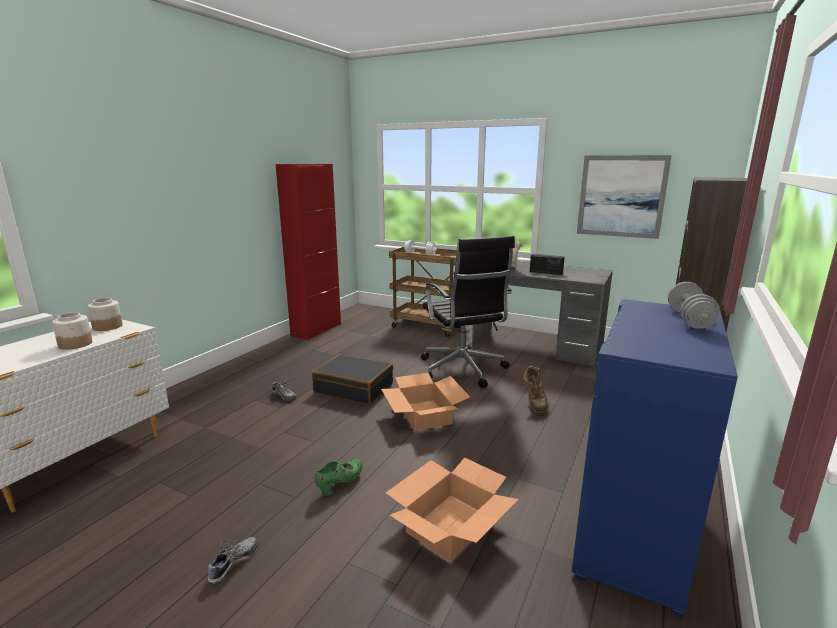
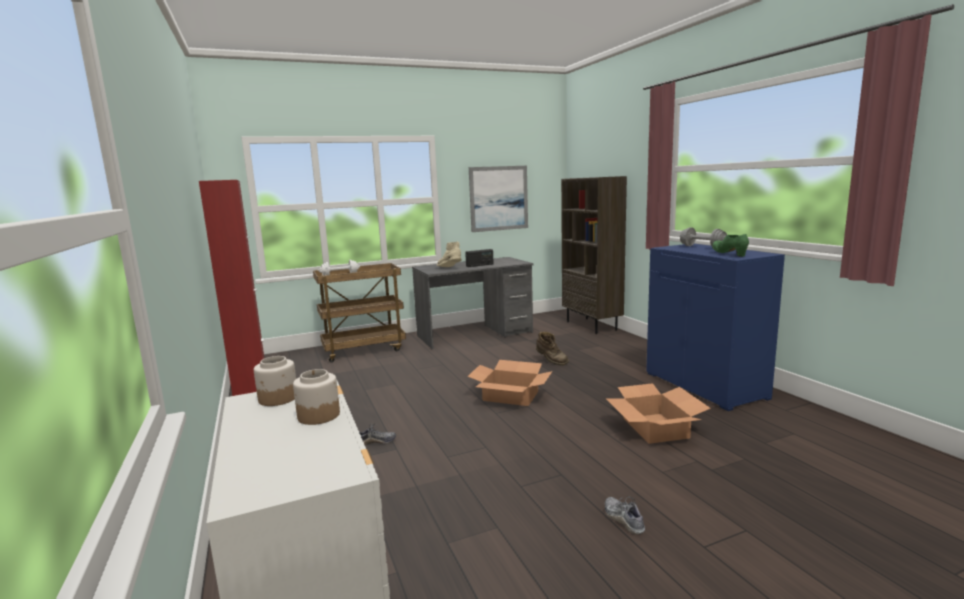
camera: 50 degrees left, 5 degrees down
(340, 483) = (564, 451): green shoe -> green shoe (729, 254)
(354, 388) = (420, 408): black suitcase -> none
(463, 370) = (465, 364): black office chair -> none

